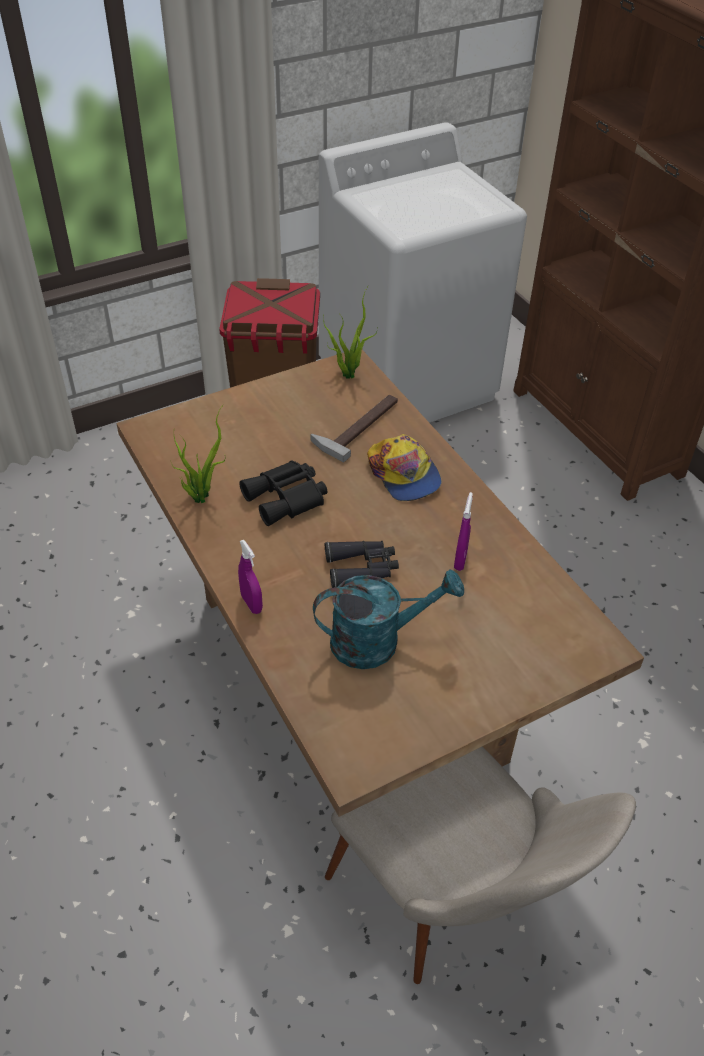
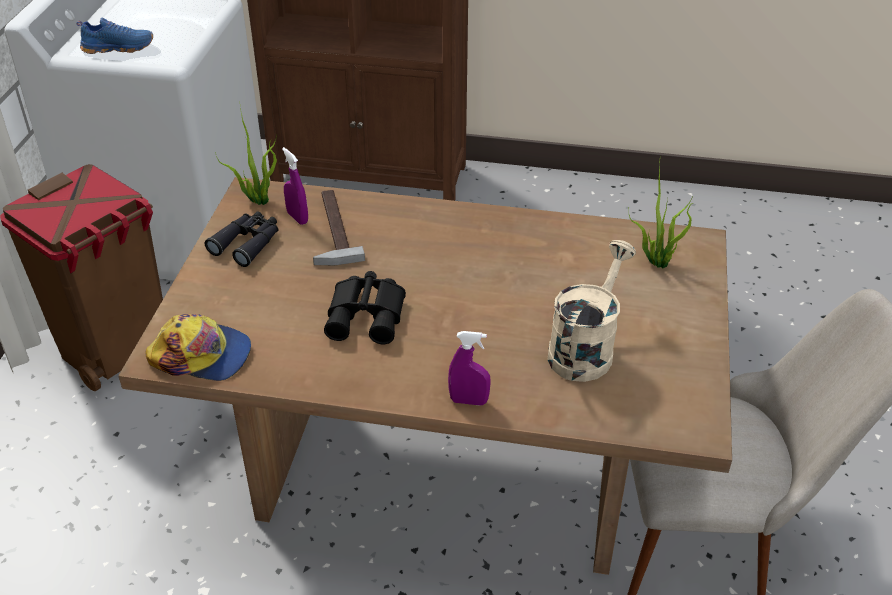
camera: 50 degrees left, 5 degrees down
(200, 495) = (297, 366): potted plant -> potted plant (656, 262)
(362, 569) = (499, 315): black binoculars -> black binoculars (248, 243)
(378, 640) = (585, 348): turquoise watering can -> beige watering can
(387, 206) = (118, 47): none -> blue shoe
(404, 474) = (420, 236): cap -> cap (202, 355)
(460, 560) = (547, 259): purple spray bottle -> purple spray bottle (297, 218)

